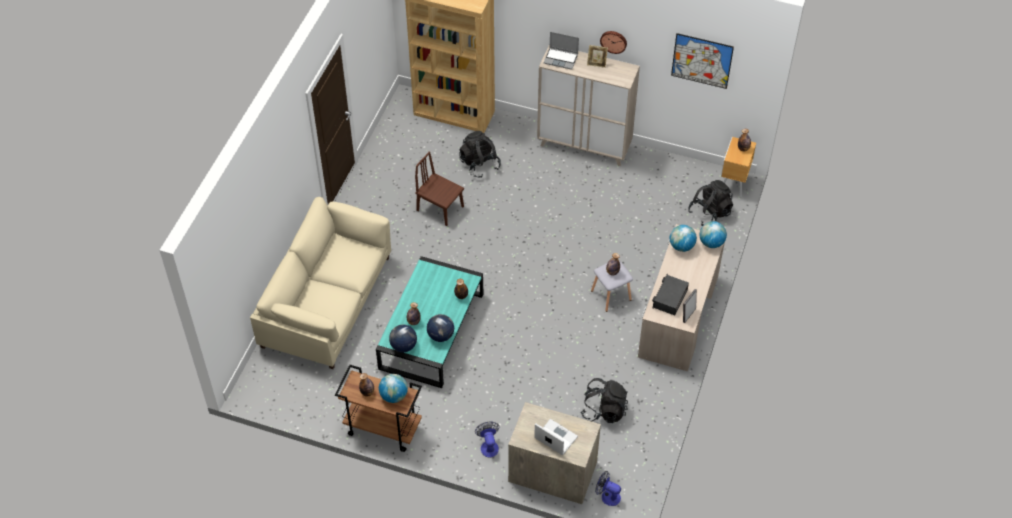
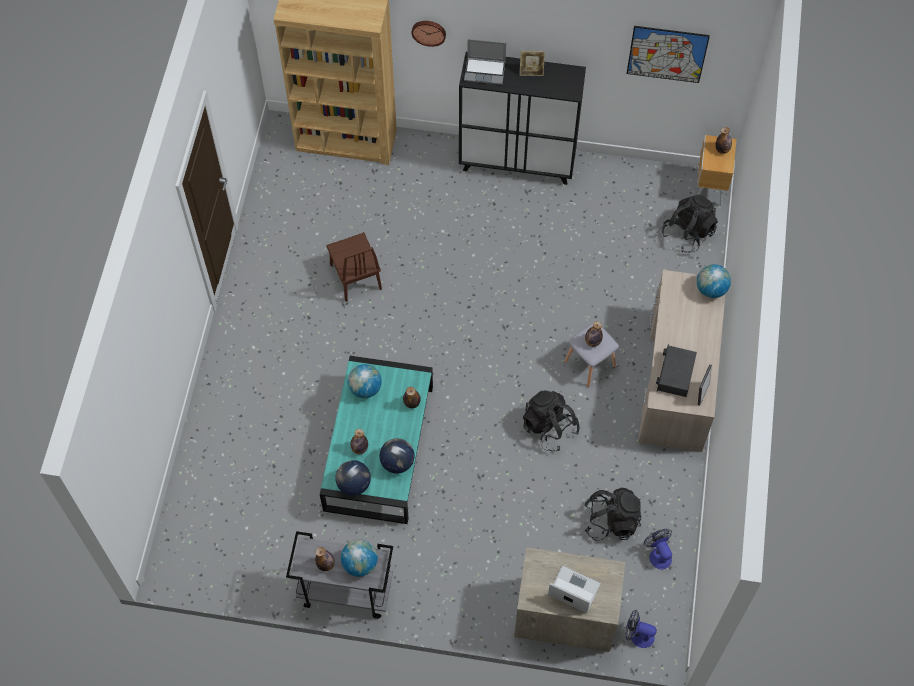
camera: 10 degrees left, 10 degrees up
(327, 302) = (240, 428): beige sofa -> none
(382, 428) = (345, 591): brown cart -> grey cart
(440, 208) = (355, 276): brown chair -> brown chair turned 135 degrees counterclockwise
(479, 164) = (392, 208): black backpack -> black backpack (549, 427)
(488, 446) = (480, 592): fan -> fan (658, 554)
(584, 146) = (517, 163): beige cabinet -> black cabinet
(613, 41) = (550, 41): wall clock -> wall clock (429, 32)
(681, 246) = (675, 300): globe -> globe (365, 388)

